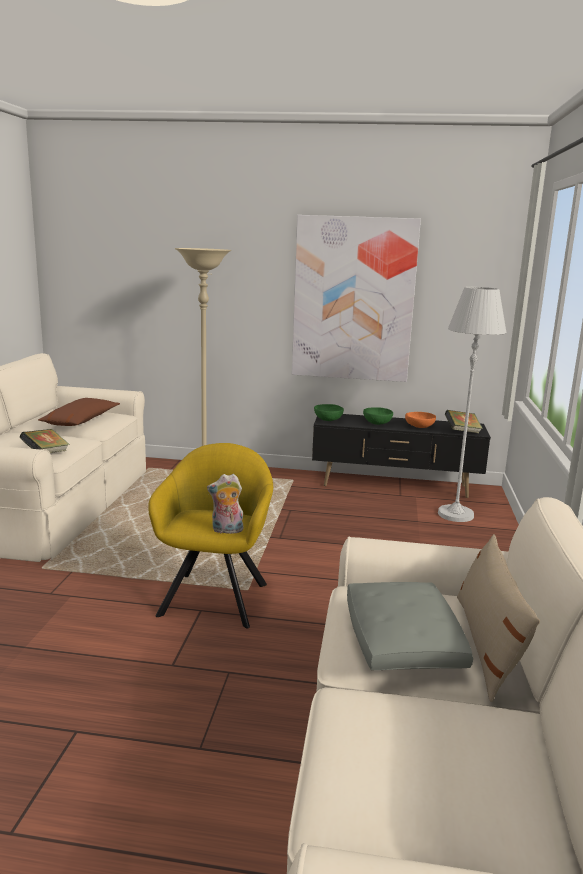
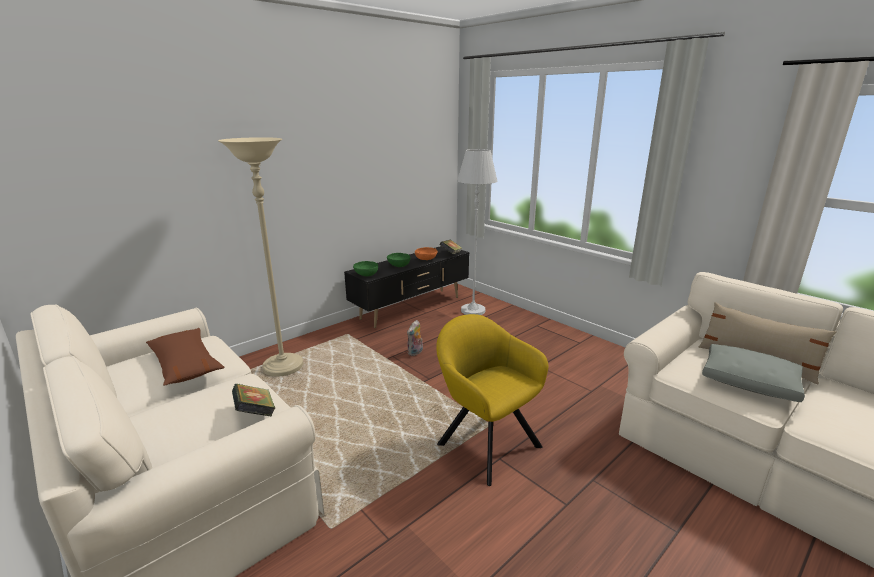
camera: 50 degrees left, 5 degrees up
(226, 530) = (518, 384): plush toy -> plush toy (415, 353)
(353, 299) = (356, 170): picture -> none

